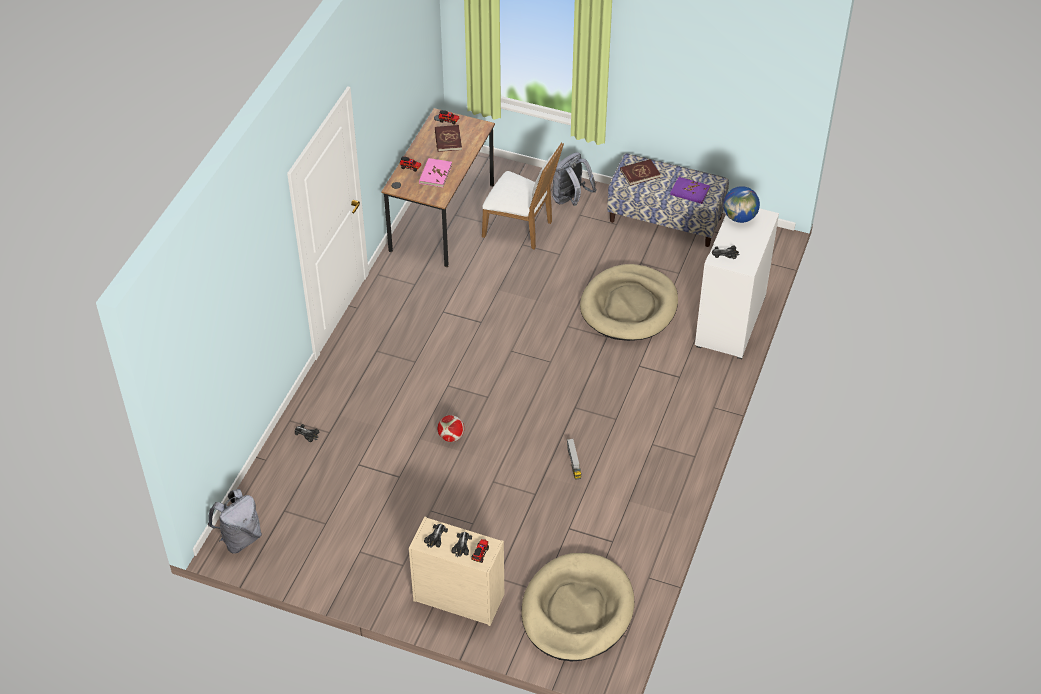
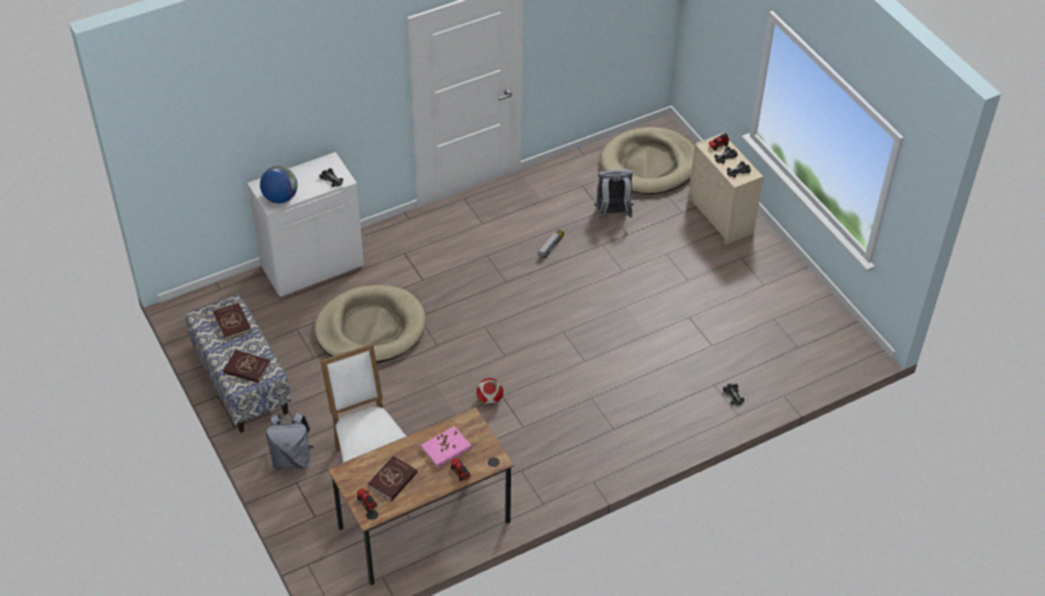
camera: 140 degrees left, 0 degrees up
(240, 538) = (848, 348): grey backpack -> grey backpack (612, 213)
(451, 437) = (621, 320): football -> football (489, 399)
(690, 192) = (232, 322): purple book -> red book

